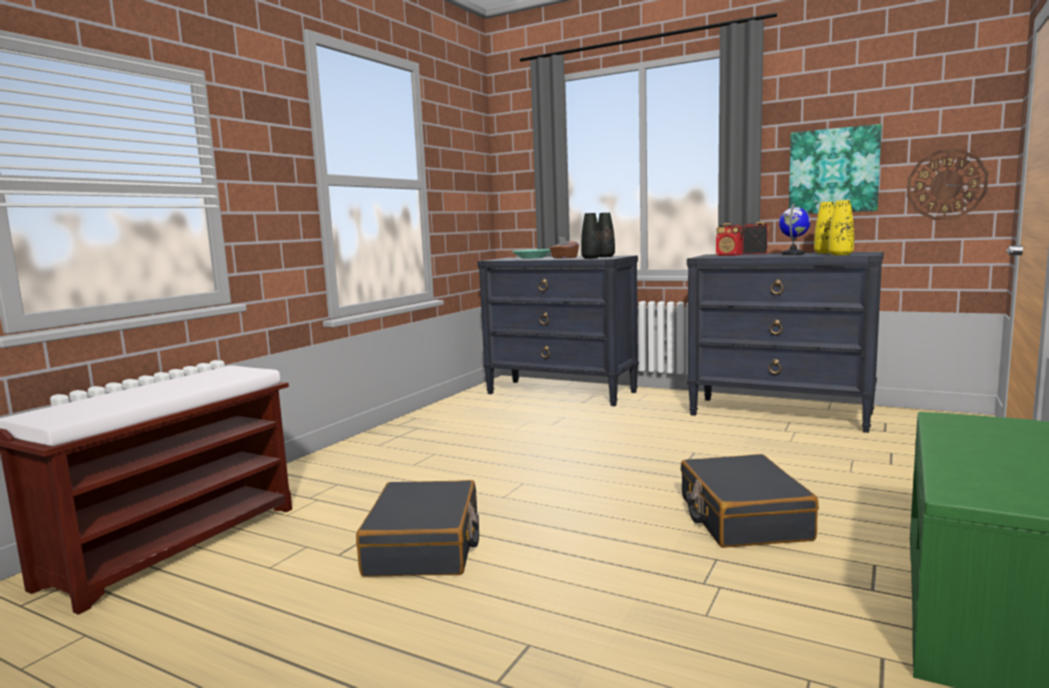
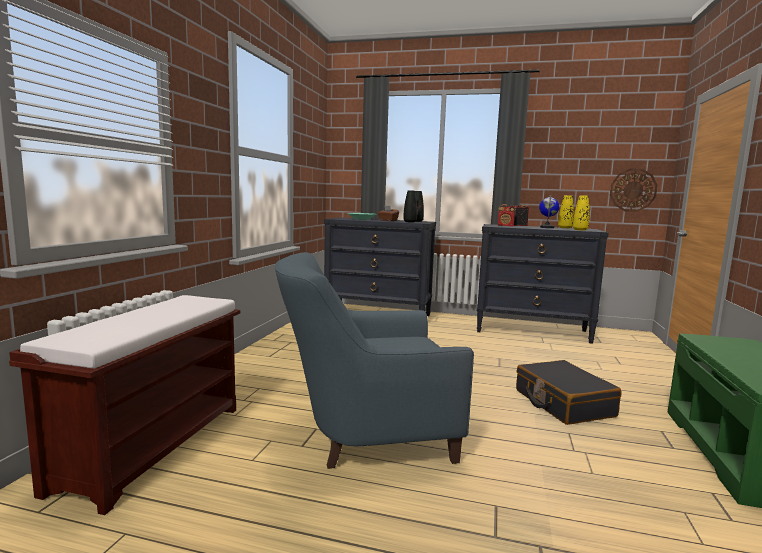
camera: 15 degrees left, 0 degrees up
(424, 546) = (365, 435): black suitcase -> blue armchair
(833, 171) = (566, 175): picture -> none

